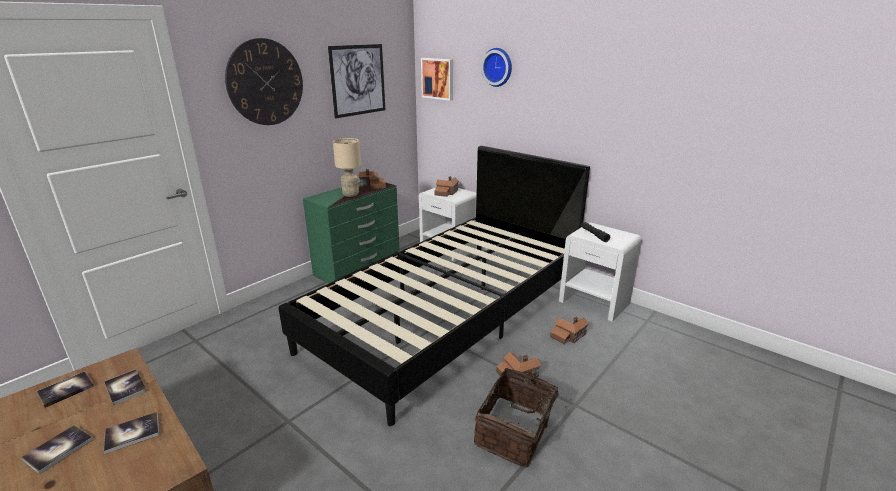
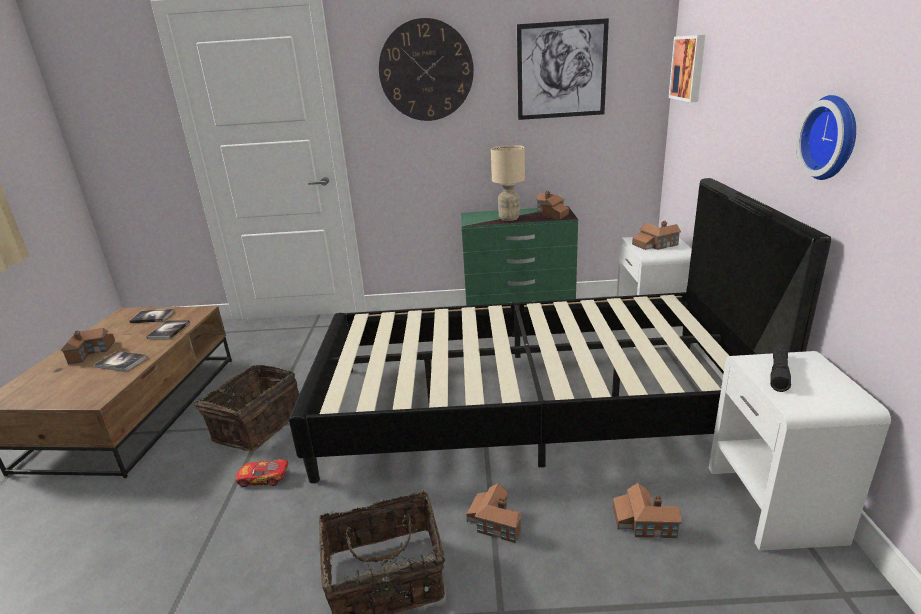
camera: 50 degrees right, 0 degrees up
(58, 449) = (91, 352): book -> toy house
(281, 425) = (256, 425): none -> basket
(353, 446) = (263, 478): none -> toy car
(498, 67) = (747, 41): wall clock -> wall clock (832, 137)

